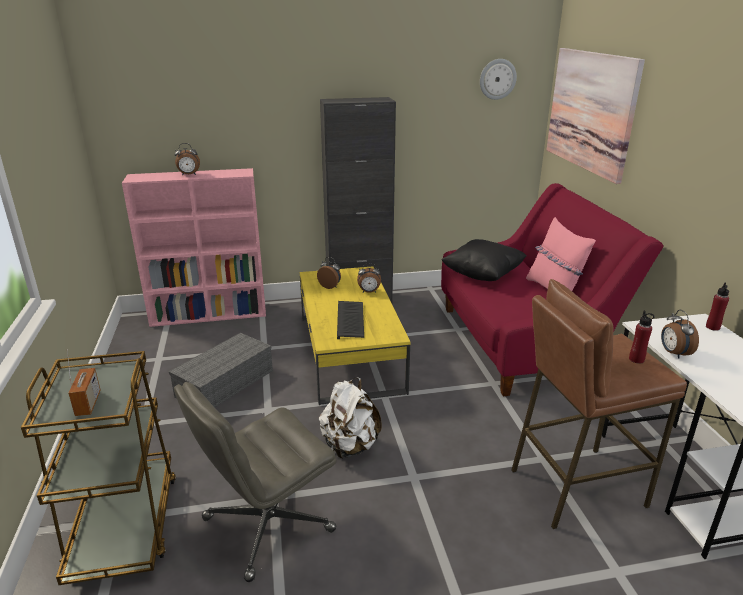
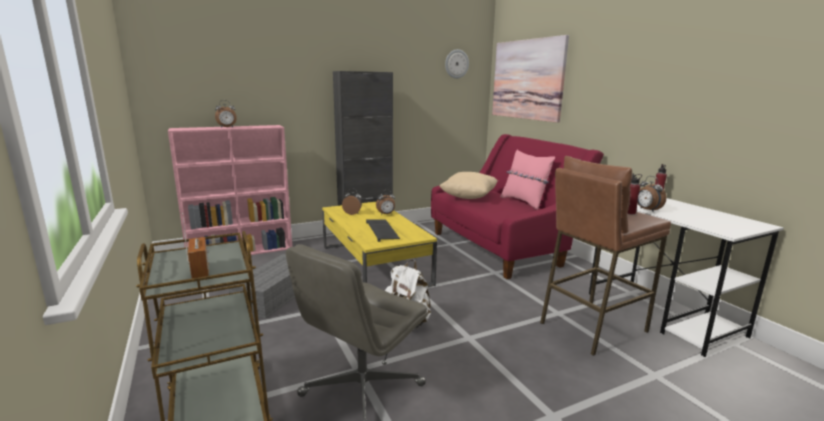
camera: 15 degrees left, 10 degrees down
(482, 275) = (468, 197): black pillow -> beige pillow

